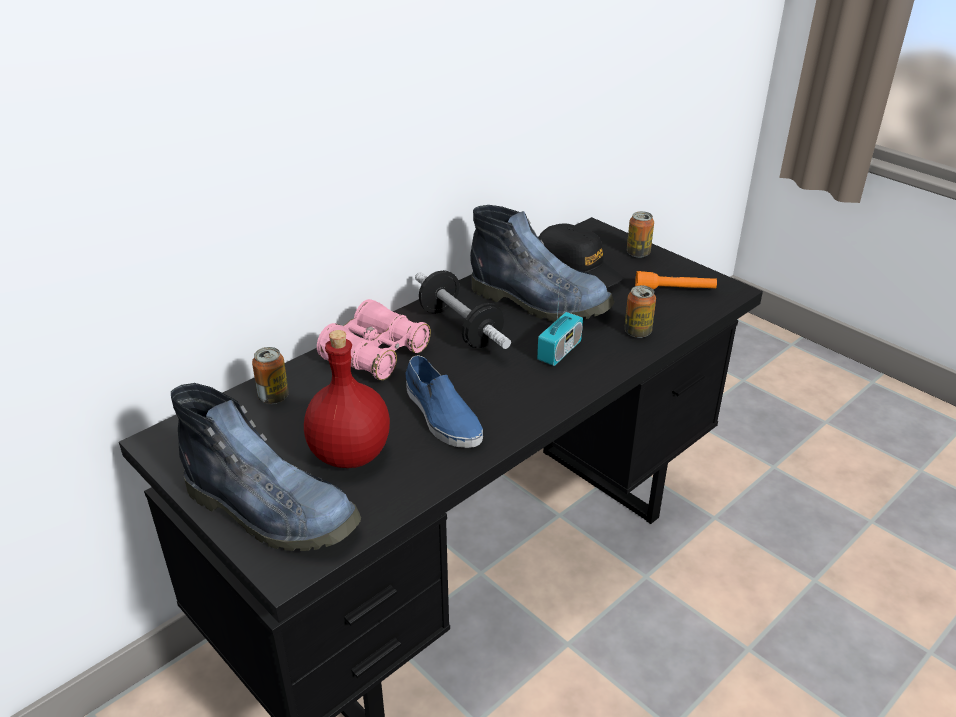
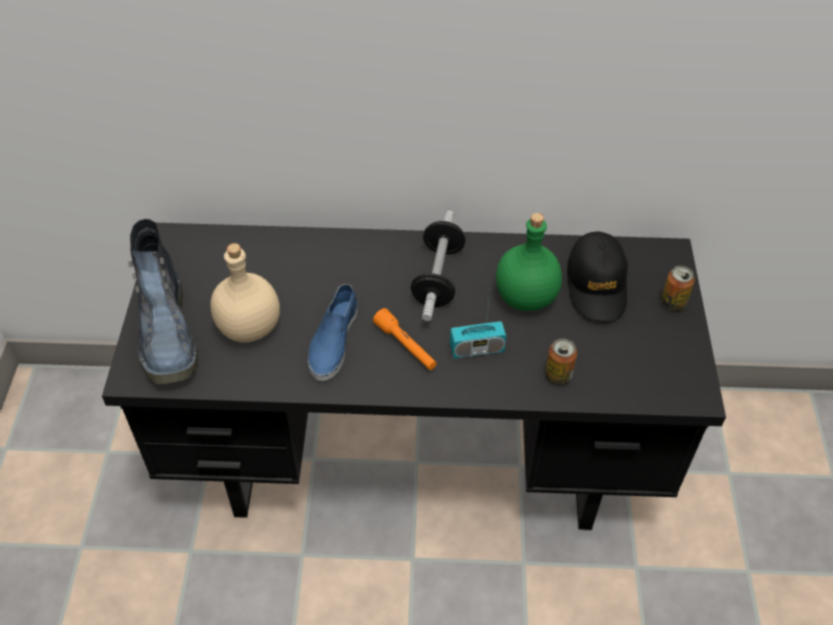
camera: 45 degrees right, 15 degrees up
(273, 397) = (260, 250): can -> none
(351, 453) = (250, 327): red bottle -> beige bottle
(375, 354) = (356, 260): pink binoculars -> none
(542, 302) = (526, 296): boot -> green bottle
(674, 290) = (648, 360): orange flashlight -> orange flashlight (405, 346)

